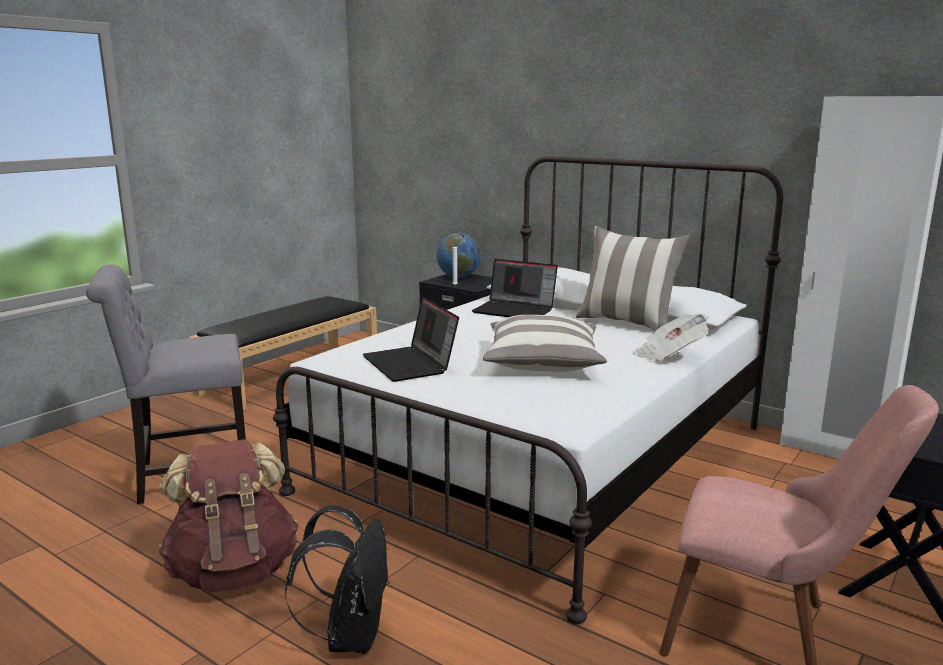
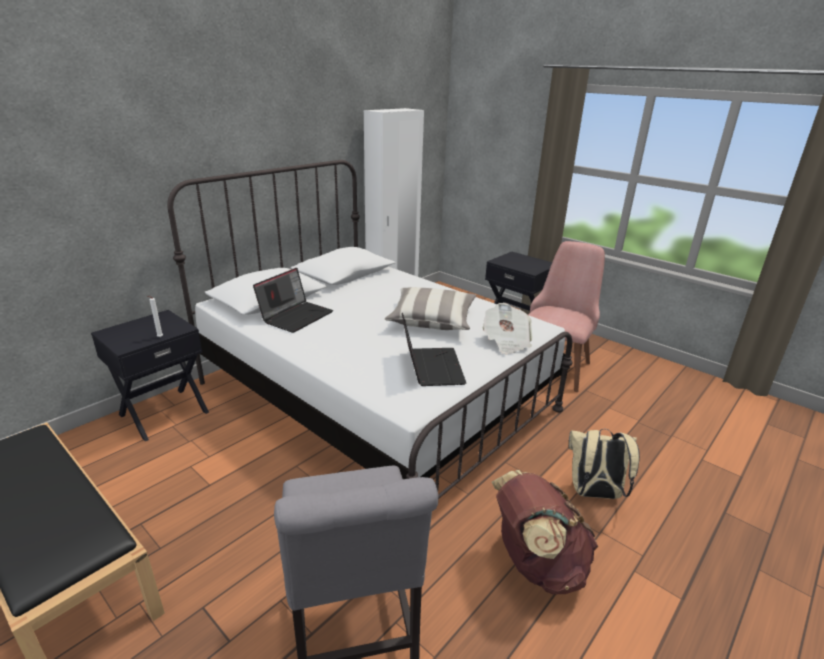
camera: 85 degrees left, 10 degrees up
(350, 635) = (594, 493): black backpack -> beige backpack
(411, 364) = (430, 367): laptop -> laptop turned 75 degrees counterclockwise
(458, 276) = (122, 332): globe -> none
(627, 323) = (352, 285): pillow -> none
(669, 355) = (424, 286): newspaper -> newspaper (506, 341)

